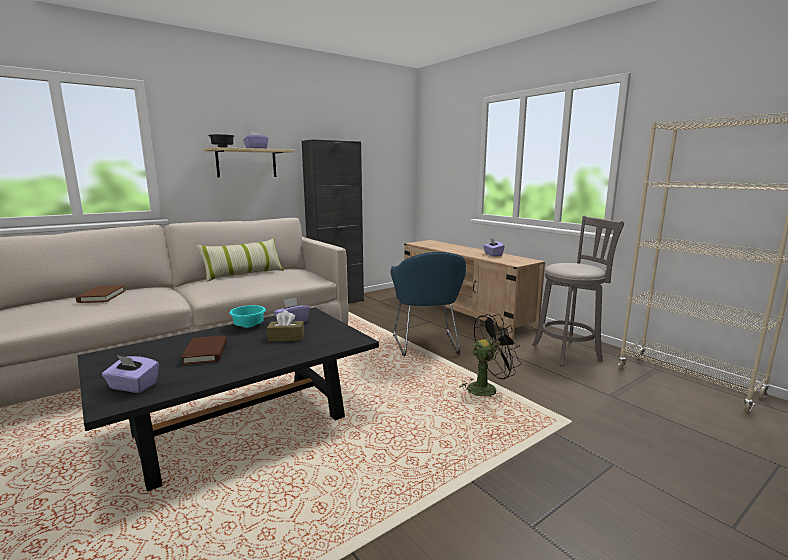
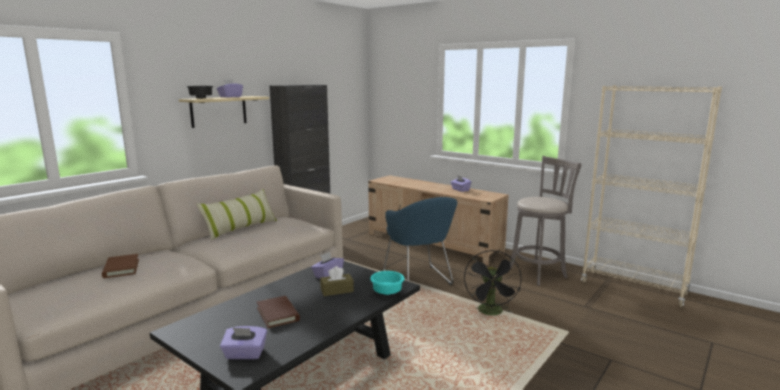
camera: 15 degrees left, 0 degrees up
(249, 325) = (289, 282): turquoise bowl -> turquoise bowl (386, 292)
(487, 388) = (491, 313): black fan -> black fan turned 135 degrees clockwise

